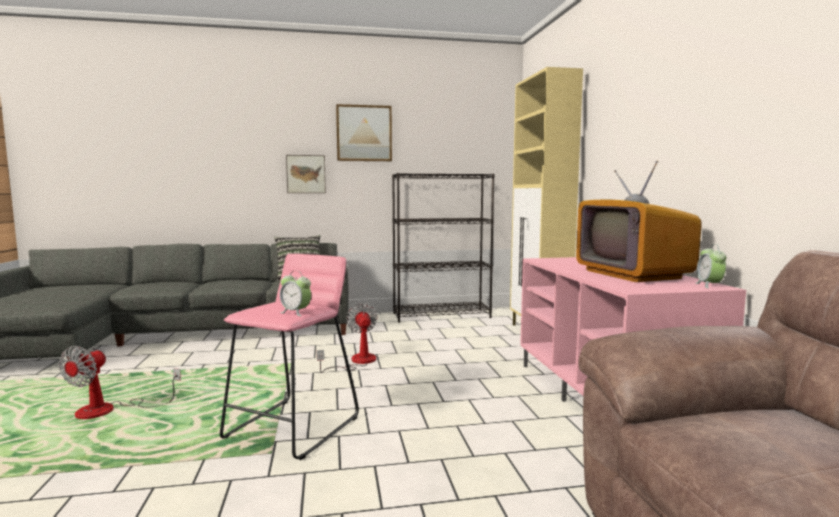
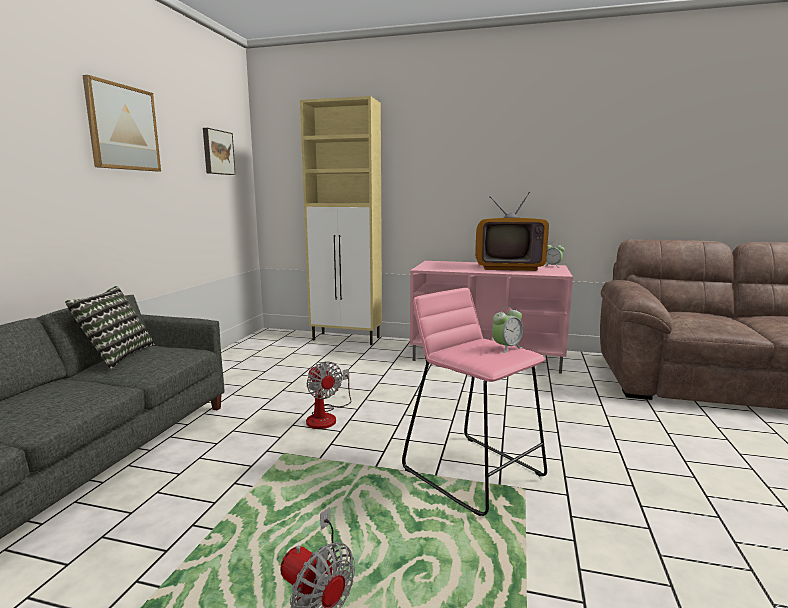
camera: 65 degrees left, 5 degrees up
(306, 174) = (53, 188): picture -> picture (217, 152)
(356, 362) = (326, 417): fan -> fan turned 135 degrees counterclockwise
(442, 315) = (236, 355): black bookcase -> none

